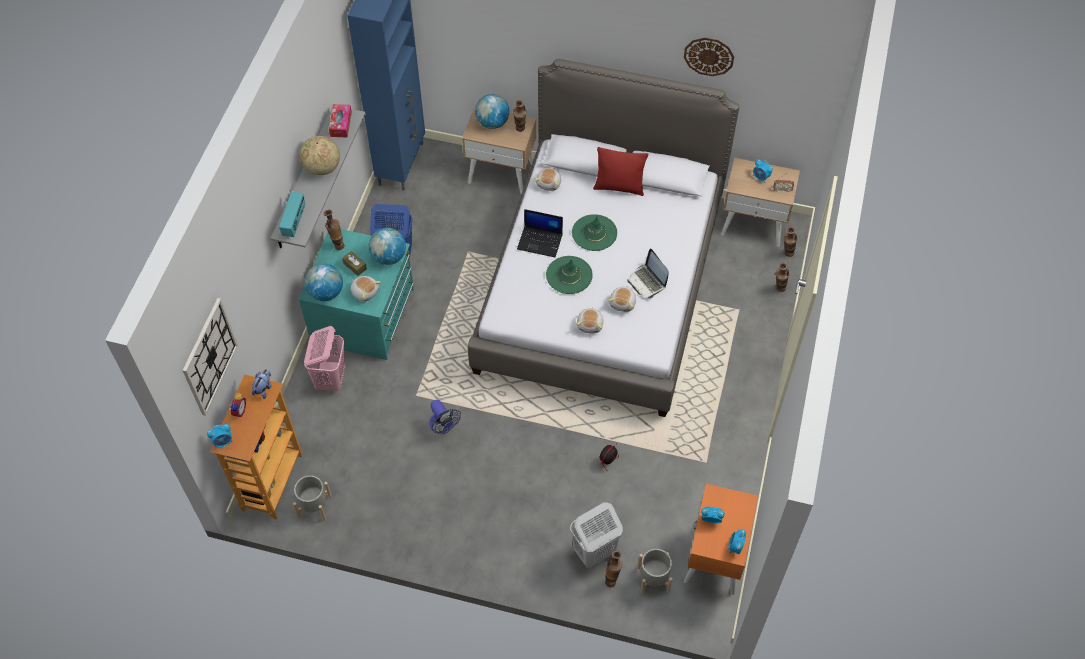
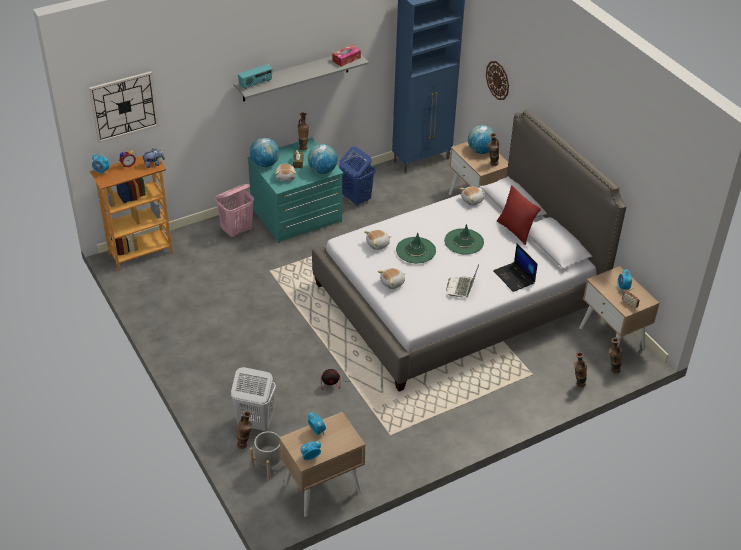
camera: 45 degrees right, 15 degrees down
(314, 506) = (144, 280): grey planter -> none
(322, 168) = (306, 71): globe -> none
(443, 427) = (262, 296): fan -> none
(540, 241) = (423, 224): laptop -> laptop (514, 277)
(623, 303) = (429, 287): plush toy -> plush toy (378, 244)
(709, 56) = (618, 150): wall clock -> wall clock (498, 80)
(715, 558) = (322, 488): orange nightstand -> beige nightstand

